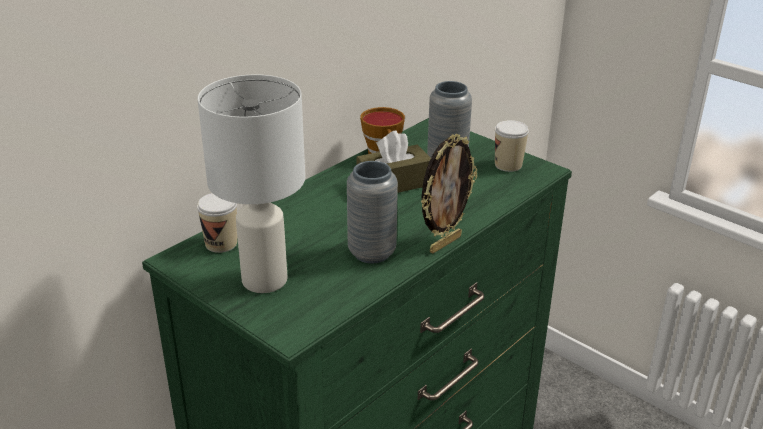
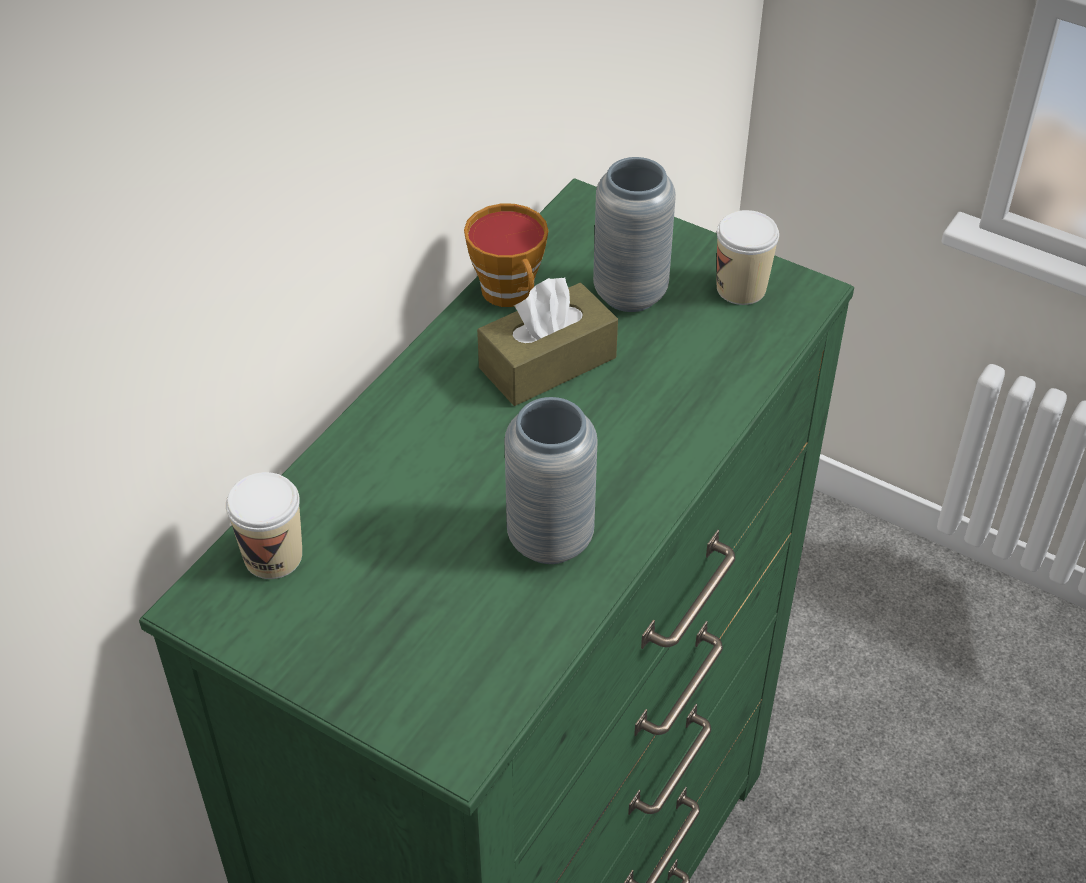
camera: 10 degrees left, 15 degrees up
(263, 279) = (374, 631): white table lamp -> none
(444, 243) = (671, 498): picture frame -> none

